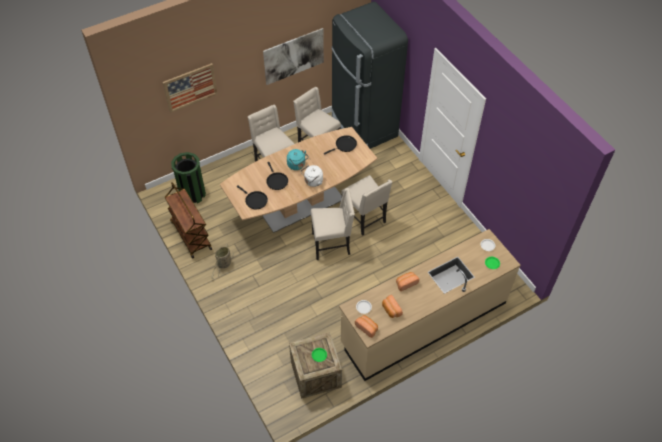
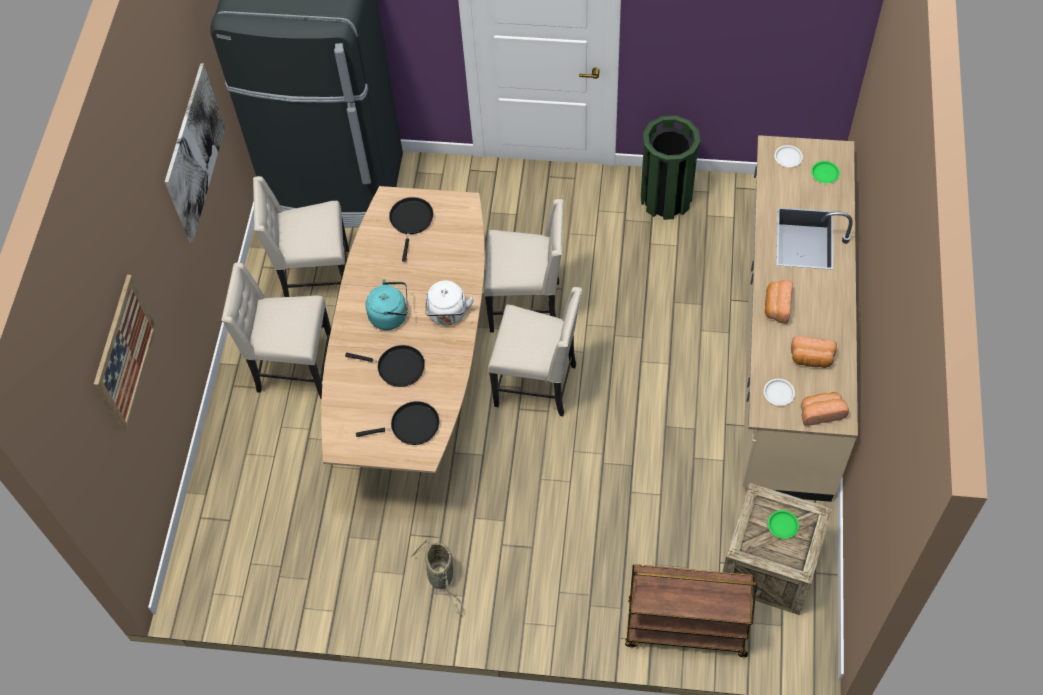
camera: 50 degrees left, 5 degrees up
(191, 235) = (331, 596): brown cart -> brown cart (685, 629)
(192, 194) = (239, 539): green trash can -> green trash can (666, 198)
(332, 244) = (538, 384): beige chair -> beige chair turned 75 degrees clockwise

